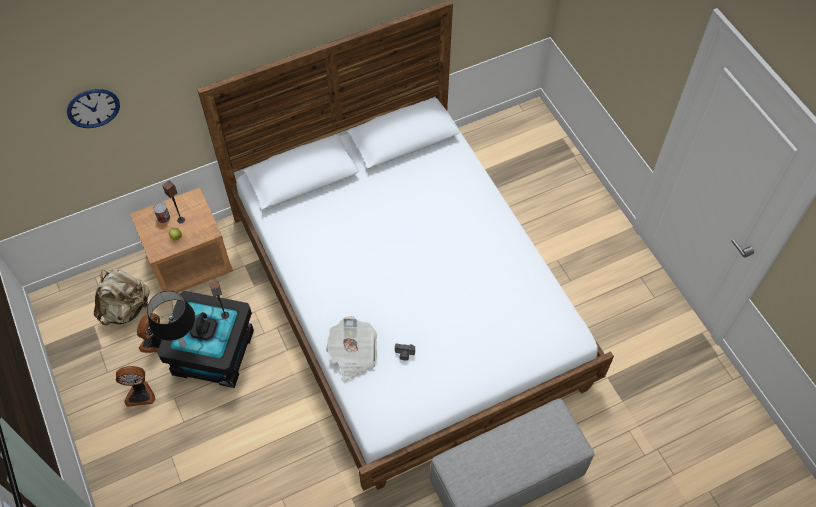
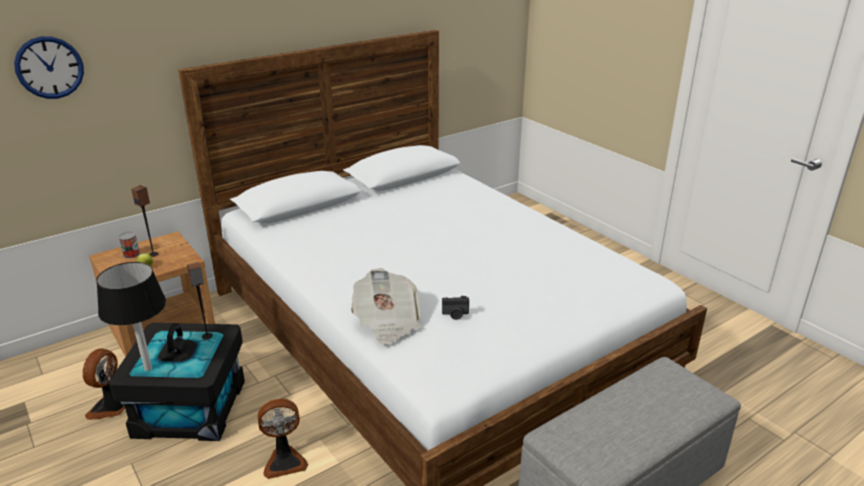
camera: 10 degrees left, 30 degrees down
(126, 308) = (73, 380): beige backpack -> none
(140, 393) = (80, 464): fan -> fan (284, 461)

